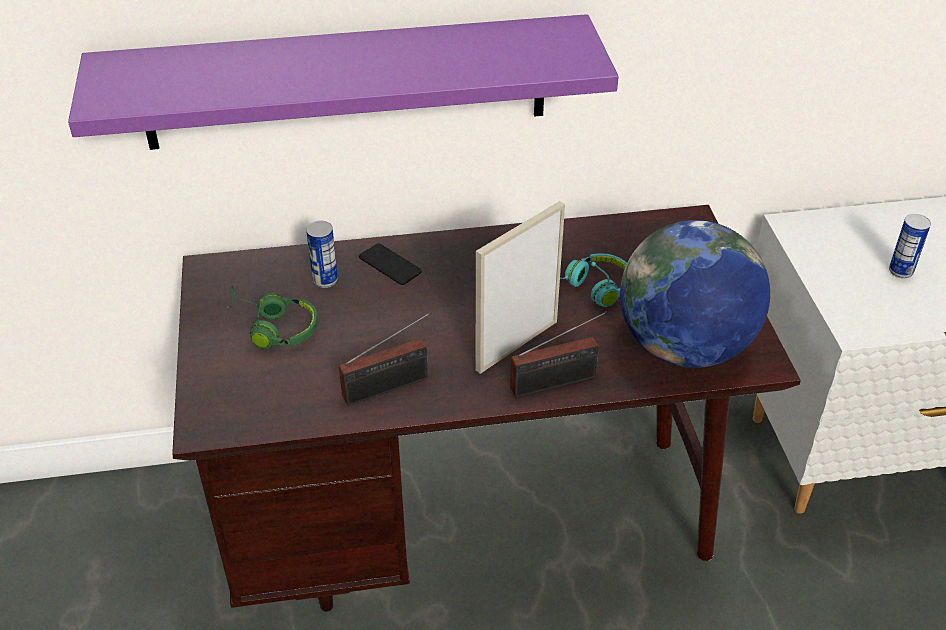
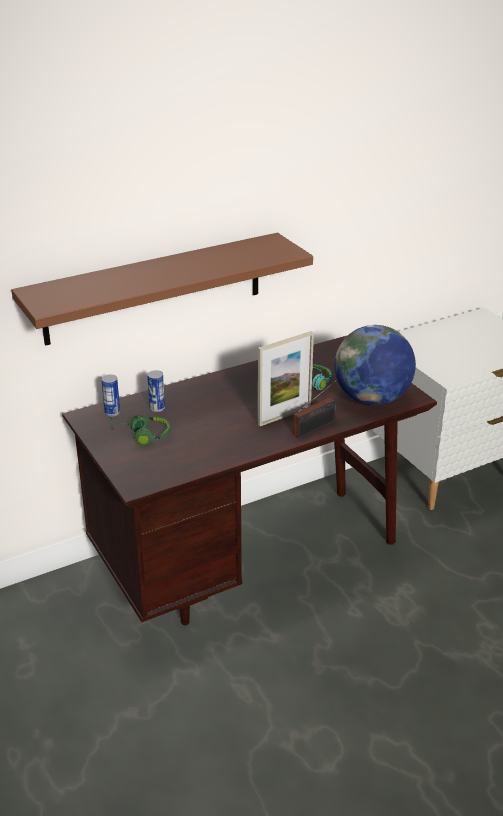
camera: 20 degrees left, 10 degrees down
(346, 83) = (154, 288): purple shelf -> brown shelf
(390, 265) = (190, 394): phone -> none
(390, 386) = (228, 447): radio -> none
(517, 345) = (284, 416): picture frame -> picture frame turned 150 degrees counterclockwise
(900, 271) = (457, 350): can -> can (112, 412)

